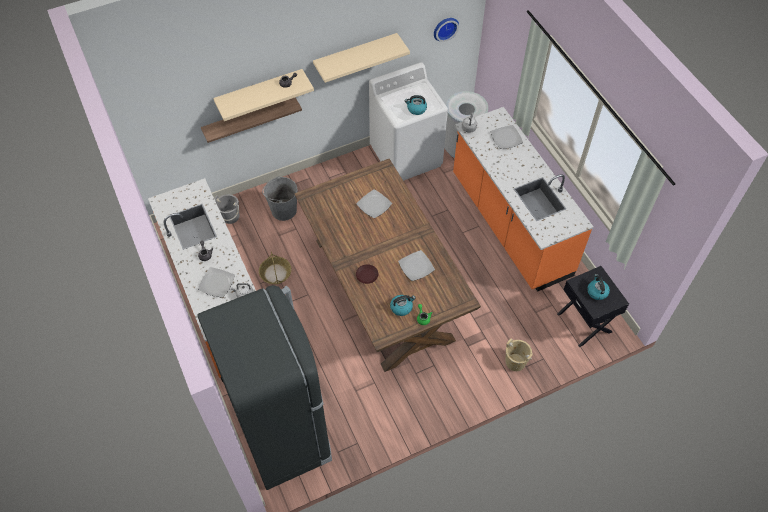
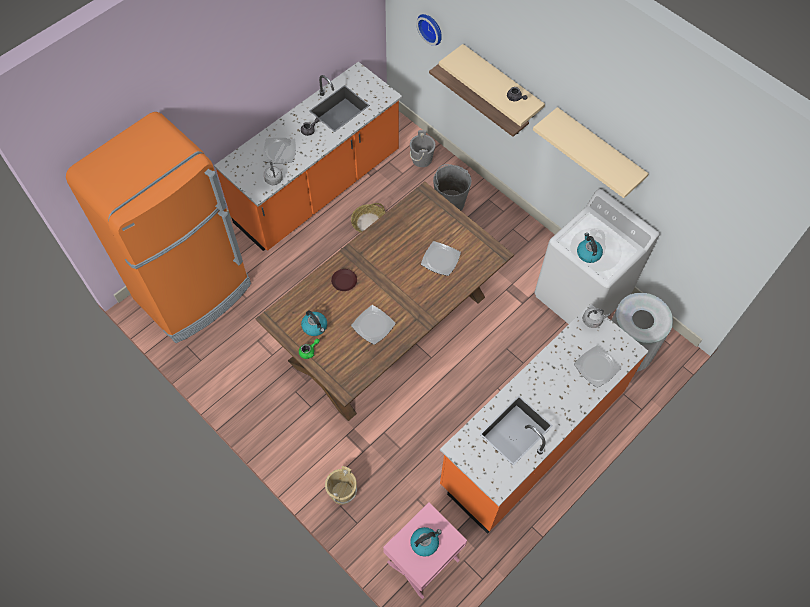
camera: 70 degrees right, 5 degrees up
(283, 433) = (194, 292): black fridge -> orange fridge
(445, 28) = (702, 228): wall clock -> wall clock (431, 28)
(585, 322) = (423, 562): black nightstand -> pink nightstand

